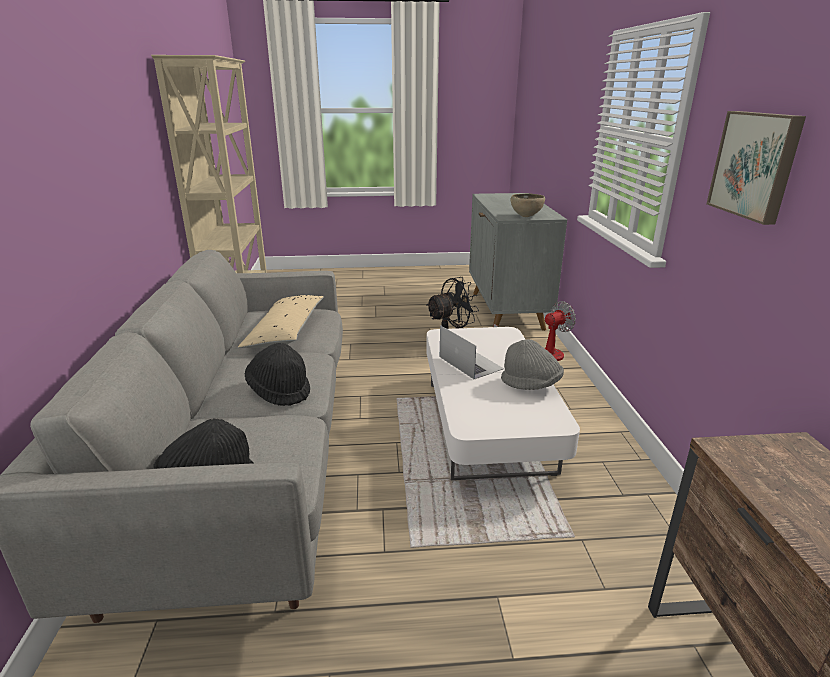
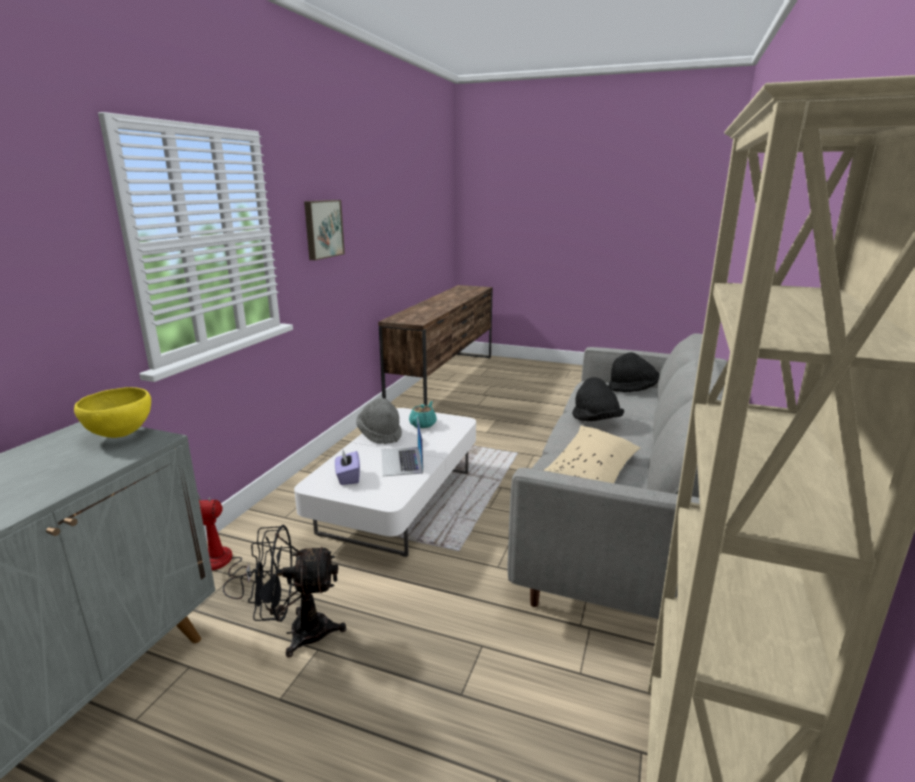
camera: 155 degrees left, 5 degrees down
(492, 341) = (348, 477): none -> purple tissue box
(507, 411) = (423, 424): none -> turquoise teapot
(526, 216) = (121, 435): brown bowl -> yellow bowl

